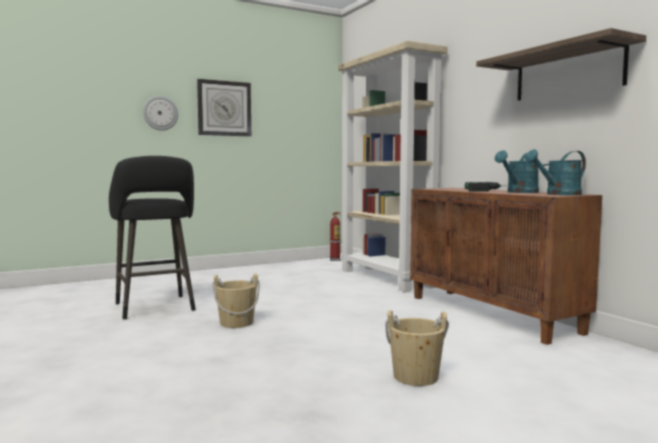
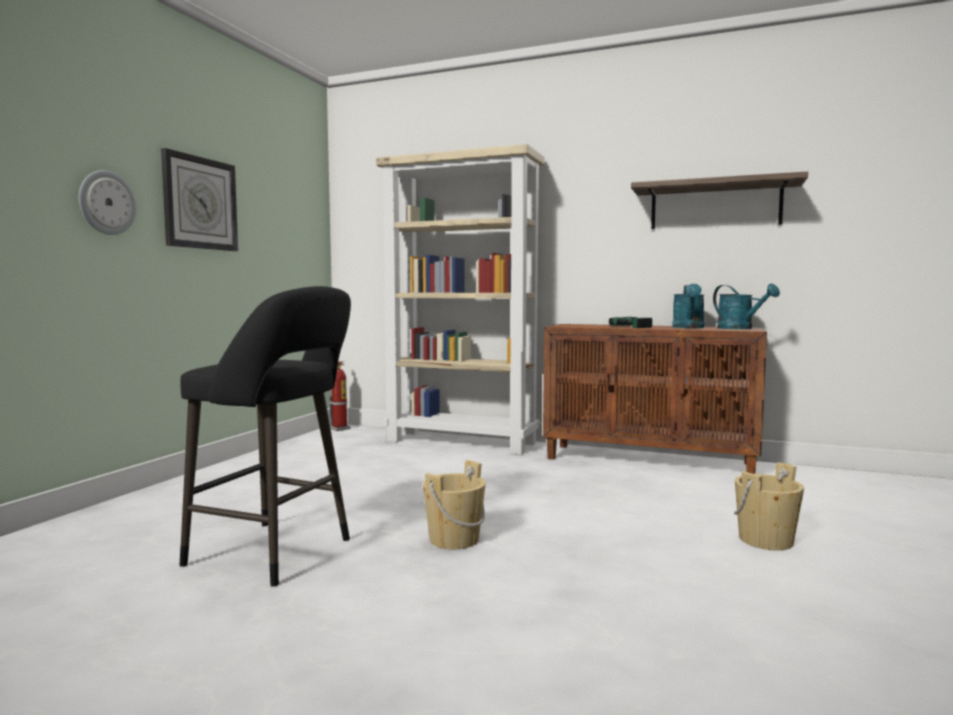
camera: 40 degrees left, 0 degrees up
(558, 194) = (740, 328): turquoise watering can -> turquoise watering can turned 60 degrees counterclockwise

